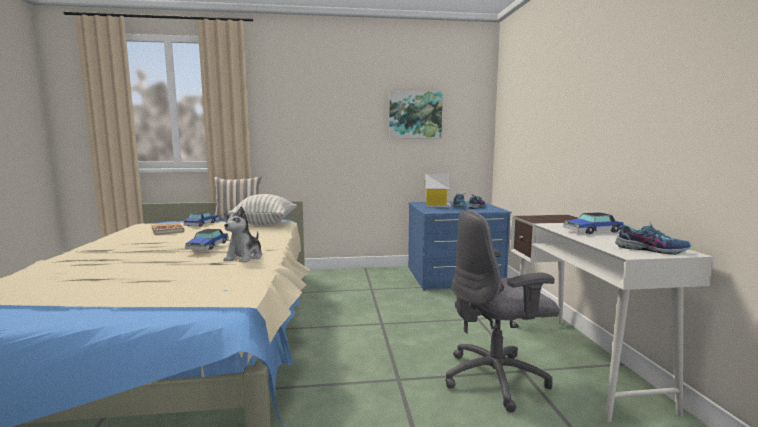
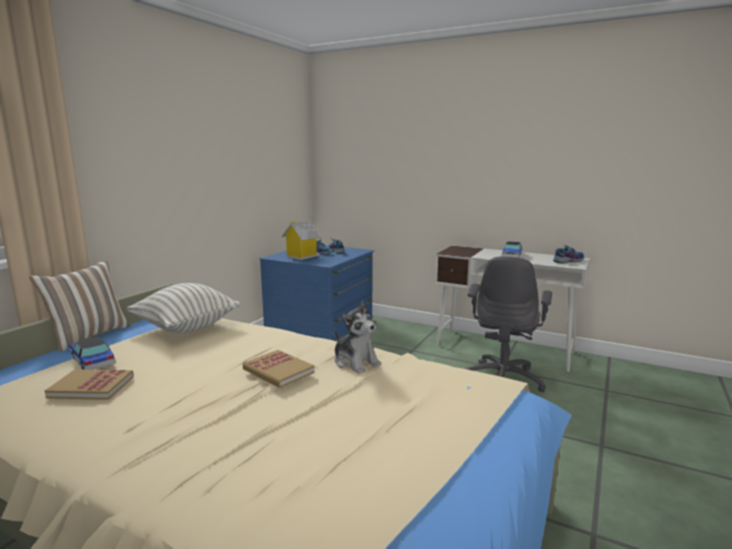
camera: 55 degrees left, 5 degrees up
(208, 246) = (278, 371): toy car -> book
(415, 115) = (255, 154): picture -> none

